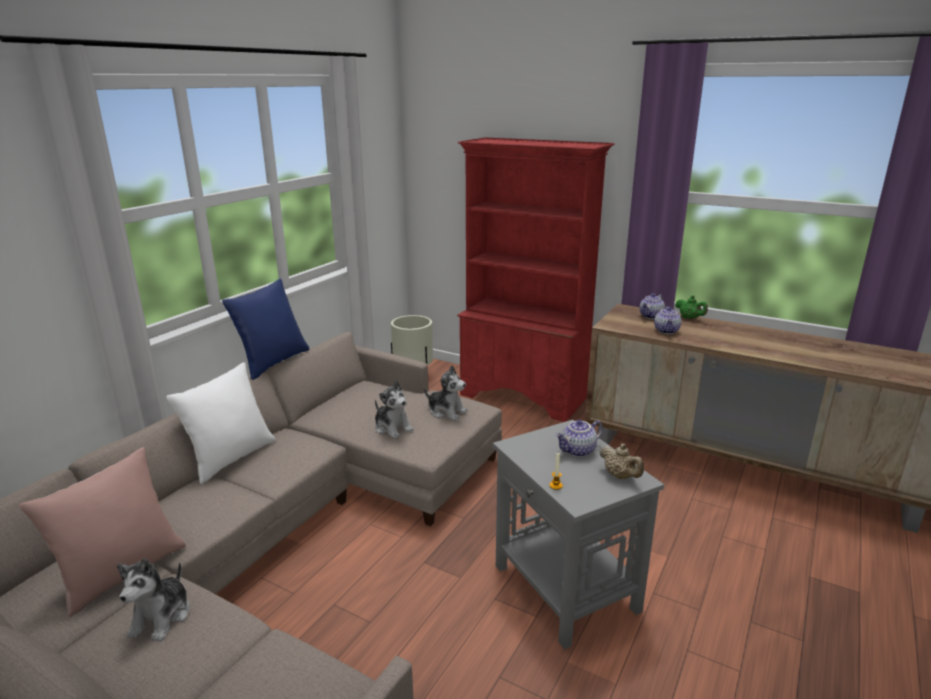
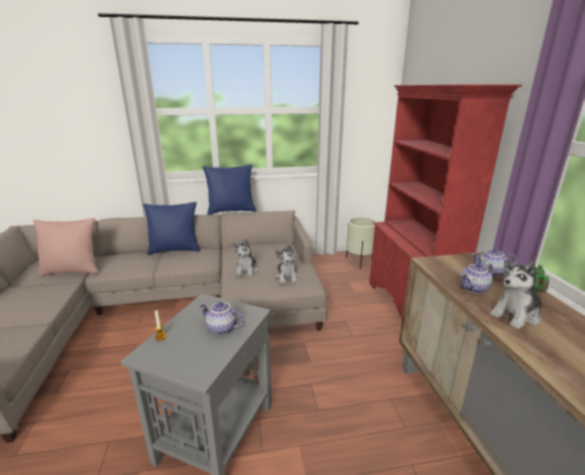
camera: 50 degrees right, 0 degrees up
(162, 617) = (44, 293): plush toy -> plush toy (516, 315)
(231, 458) = (175, 250): white pillow -> blue pillow
(620, 476) = (198, 361): beige teapot -> none

